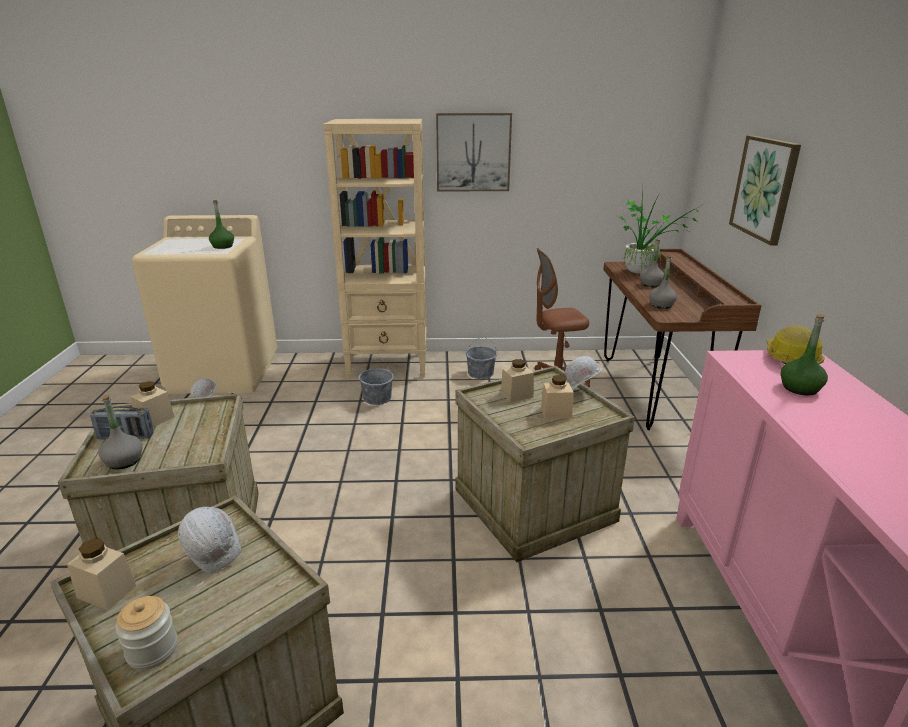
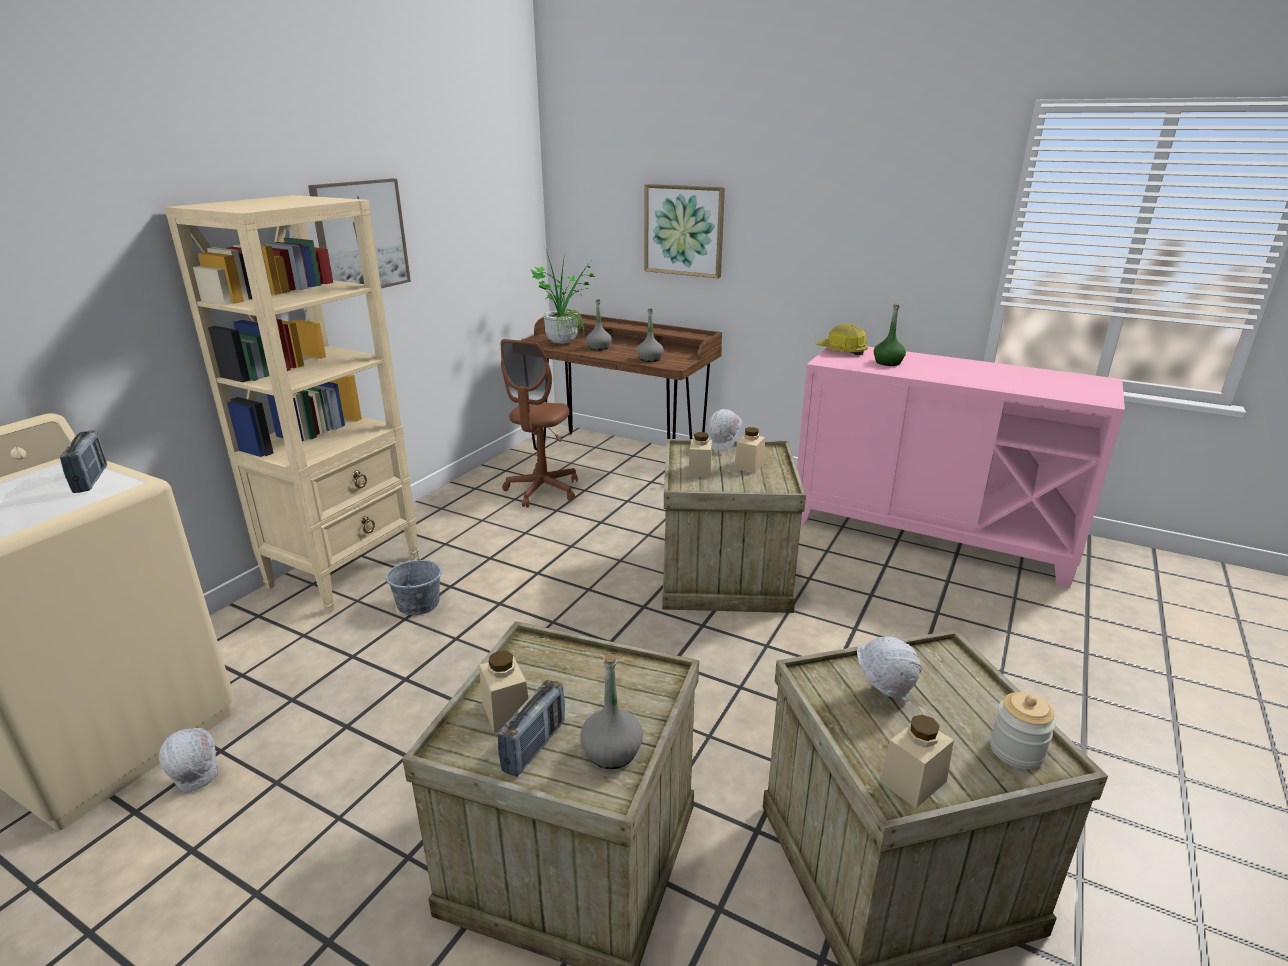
camera: 60 degrees left, 0 degrees up
(223, 246) = (91, 479): green bottle -> radio
(481, 373) = (463, 520): grey bucket -> none

